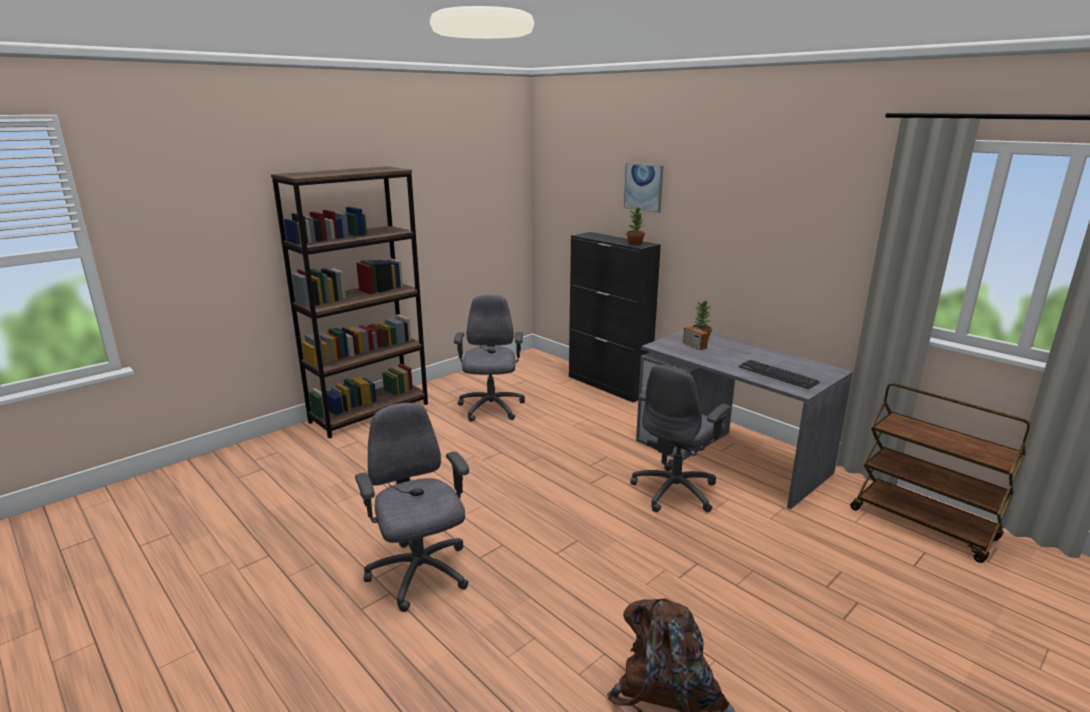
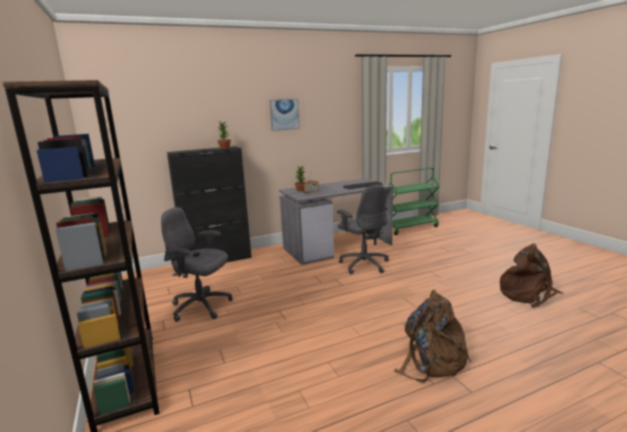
camera: 70 degrees left, 5 degrees down
(420, 574) = (431, 360): grey office chair -> brown backpack
(644, 187) = (211, 109): picture -> picture (284, 114)
(923, 524) = (410, 228): brown cart -> green cart

